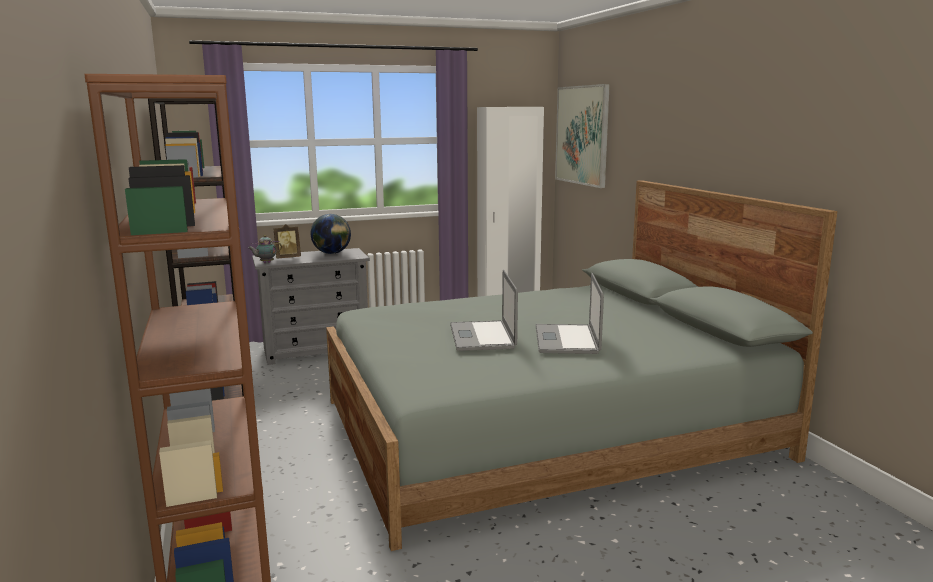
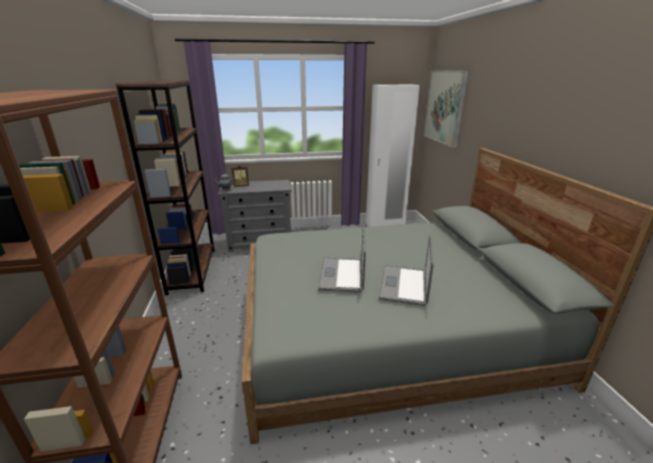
camera: 10 degrees right, 10 degrees up
(332, 253) = (269, 184): globe -> none

